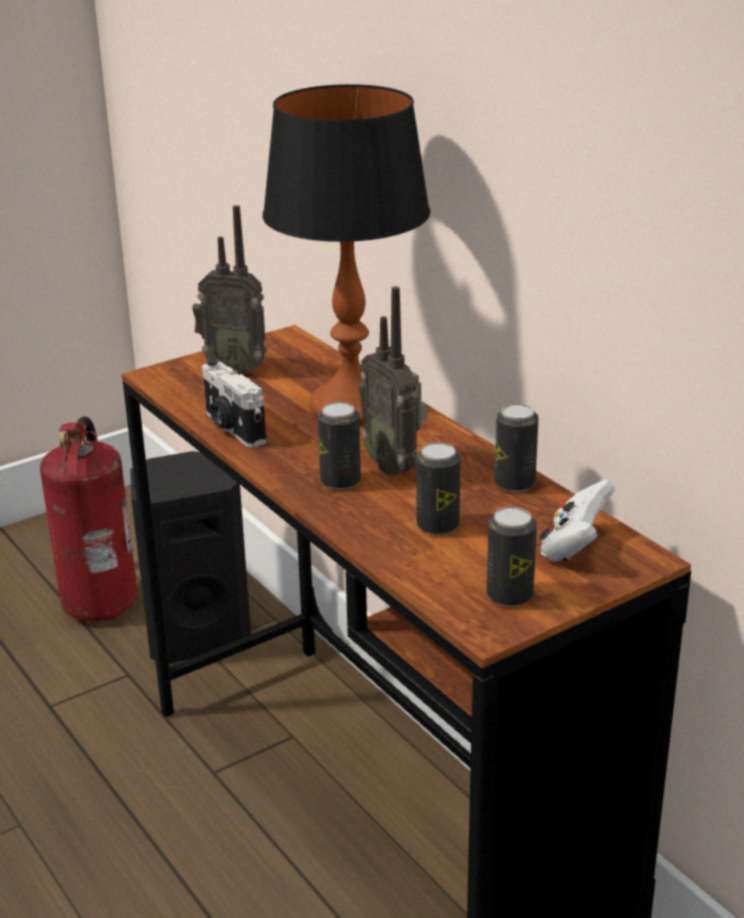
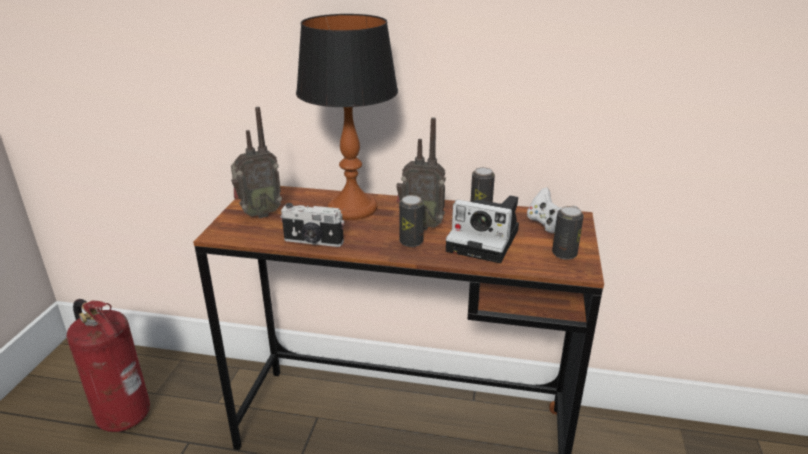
camera: 45 degrees left, 0 degrees up
(196, 635) = (204, 399): black speaker -> none
(437, 525) = (486, 241): can -> camera

